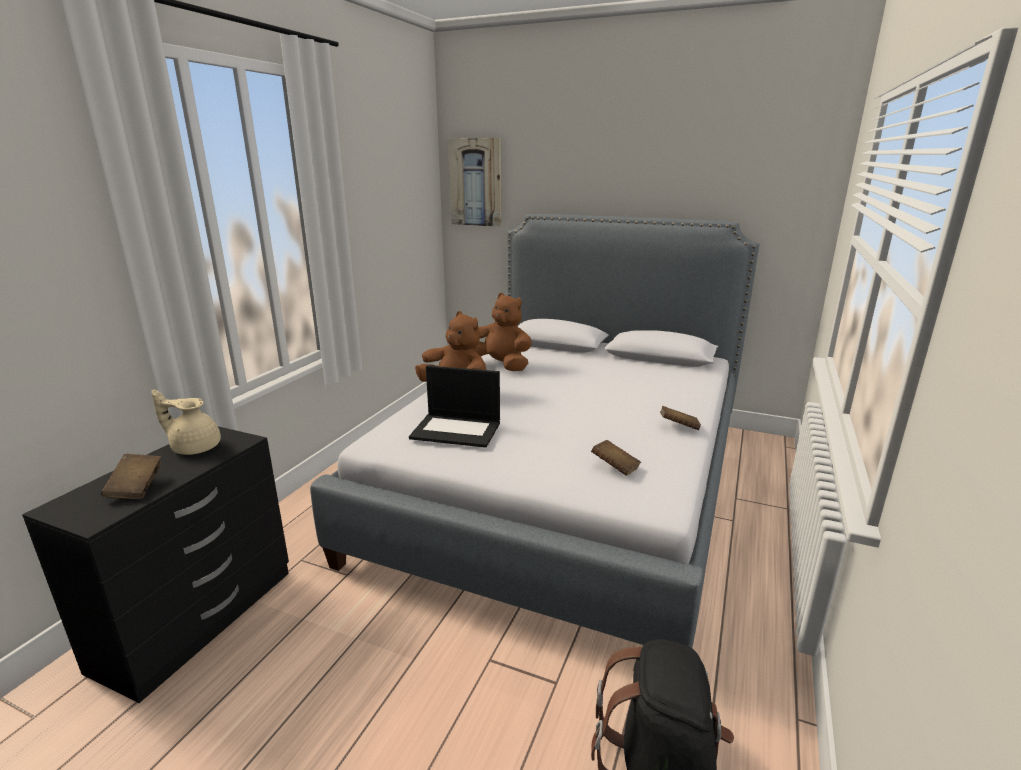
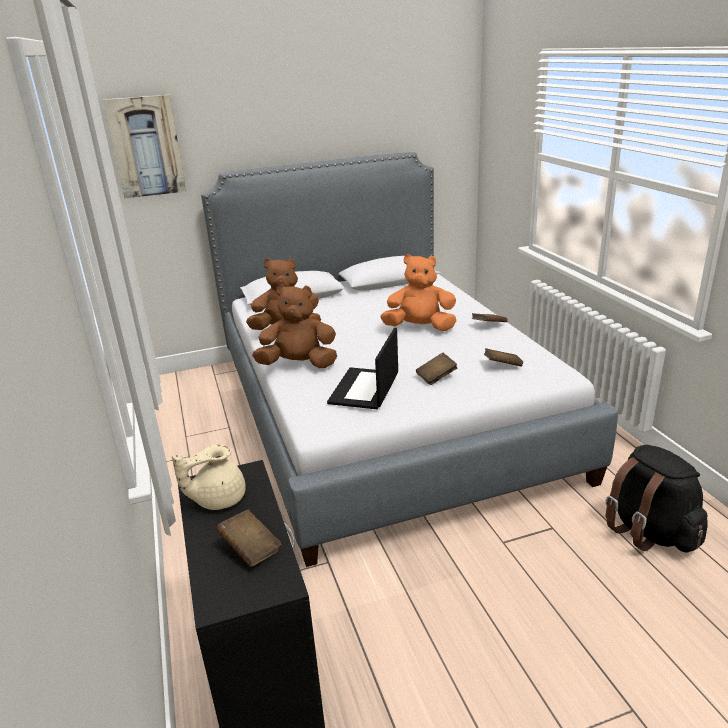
camera: 40 degrees left, 5 degrees up
(457, 430) = (365, 389): laptop -> laptop turned 135 degrees clockwise
(535, 448) = (436, 377): none -> brown book
(606, 403) = (420, 328): none -> orange plush toy

